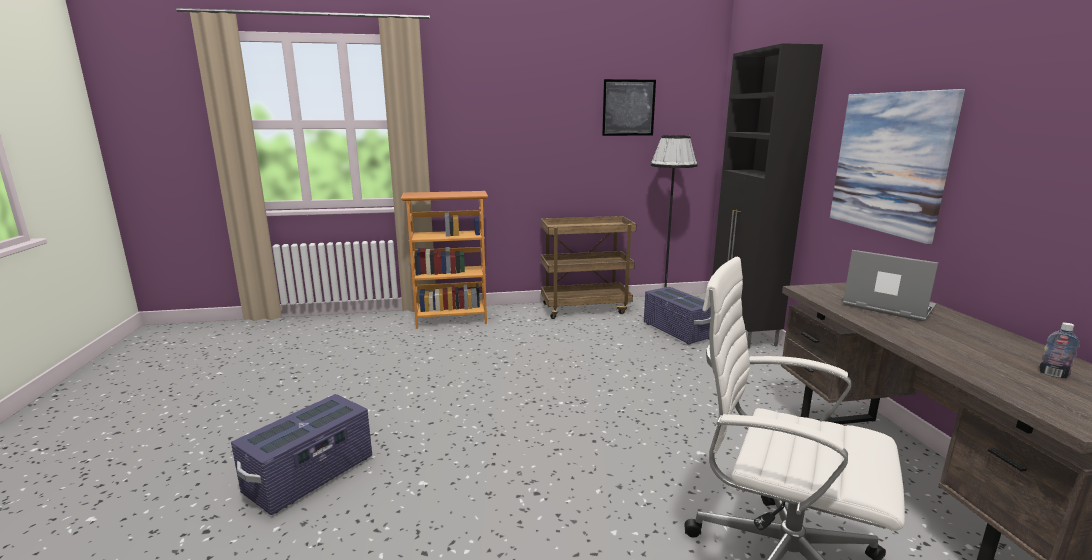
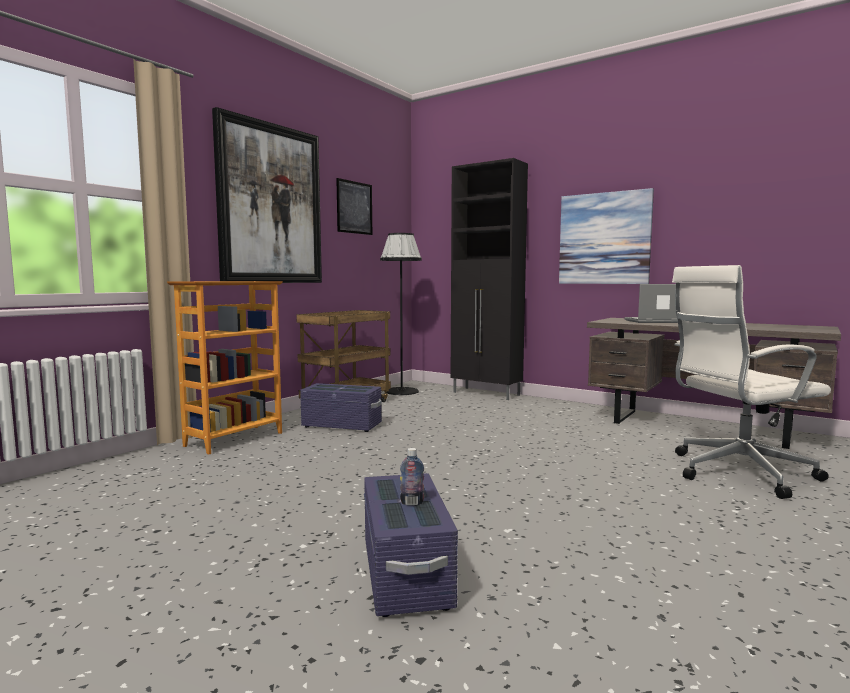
camera: 45 degrees left, 10 degrees down
(518, 117) = (270, 204): none -> picture
(677, 331) = (446, 402): purple storage box -> purple storage box (341, 425)
(1053, 374) = (771, 326): bottle -> bottle (412, 503)

